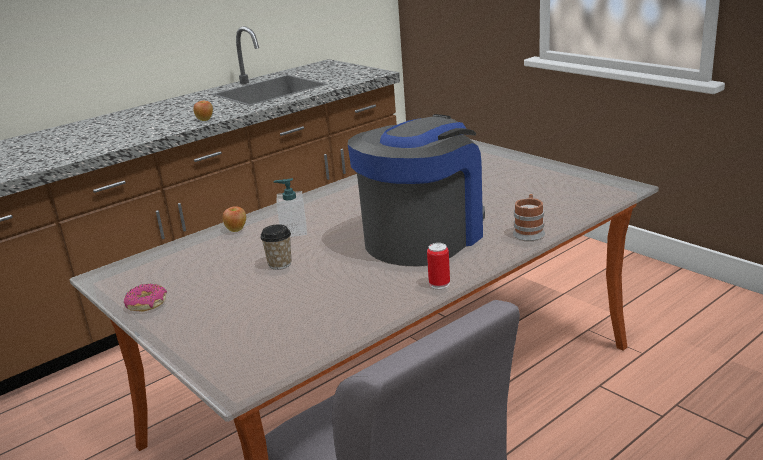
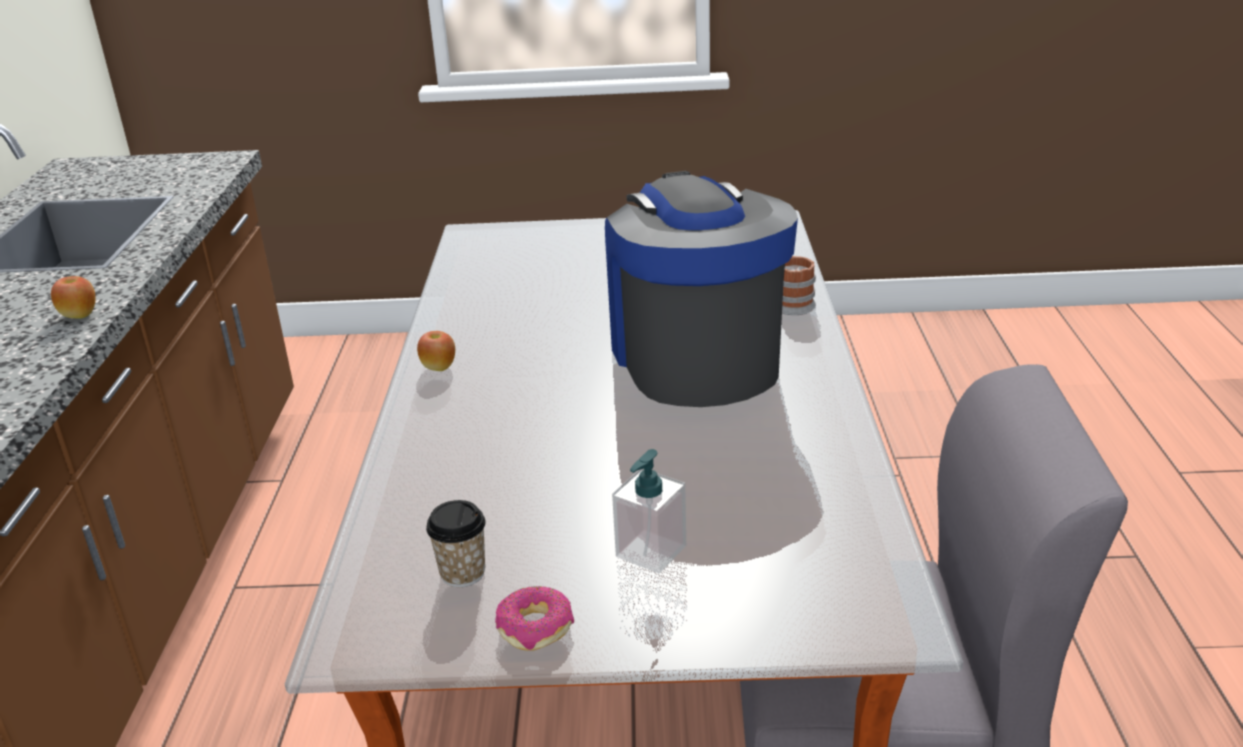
camera: 50 degrees left, 5 degrees up
(236, 229) = (415, 466): apple -> apple (439, 367)
(279, 264) = (596, 474): cup -> cup (462, 573)
(293, 231) = (511, 428): soap dispenser -> soap dispenser (651, 551)
(439, 284) = (831, 398): can -> none

